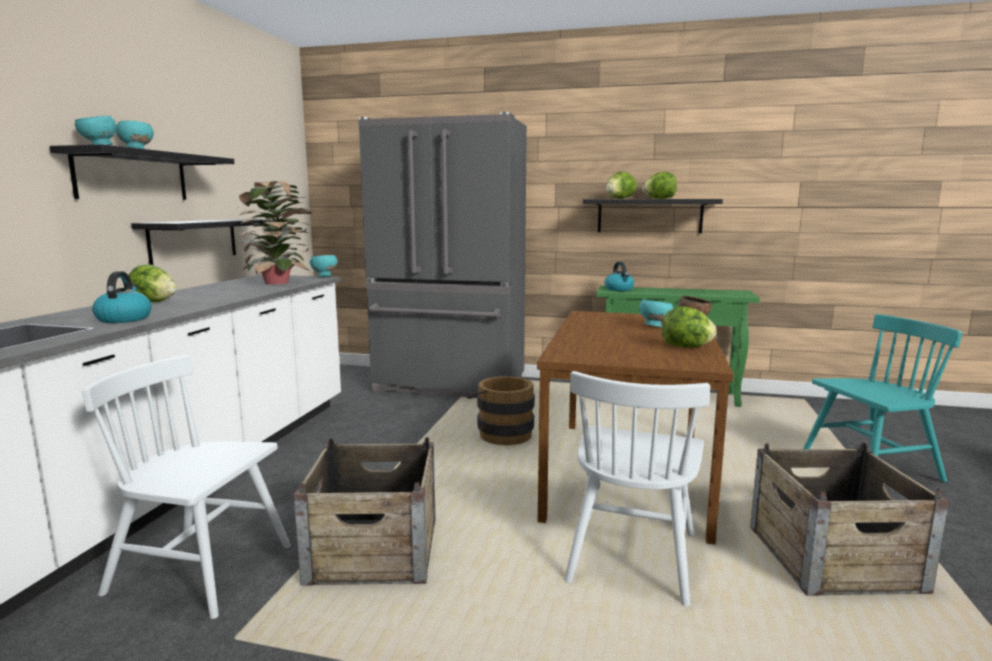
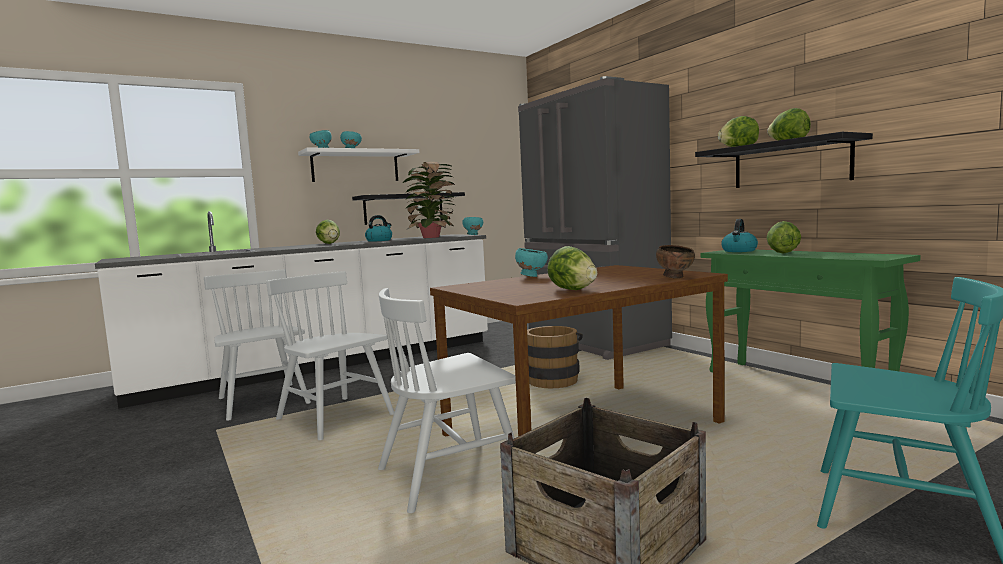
camera: 45 degrees right, 5 degrees down
(124, 319) = (281, 248): kettle -> kettle (379, 240)
(132, 176) = (355, 167): black shelf -> white shelf
(374, 550) = (335, 417): crate -> white chair
(654, 327) = (625, 277): turquoise bowl -> turquoise bowl (531, 276)
(661, 291) = (782, 253): none -> lettuce

